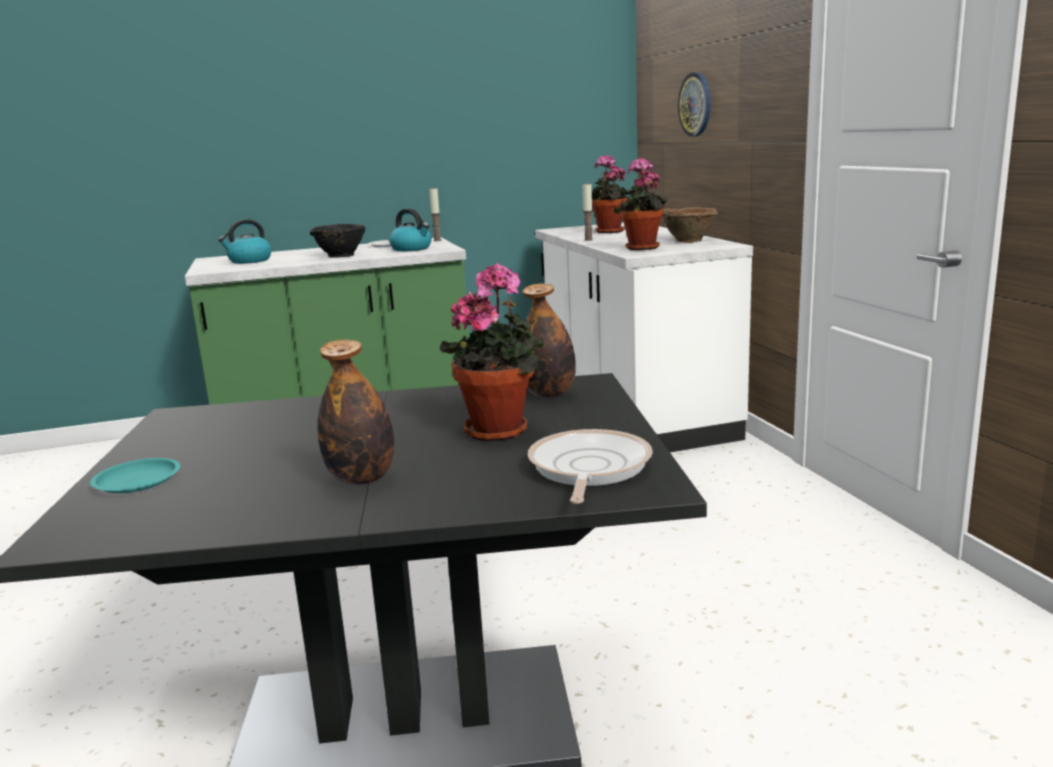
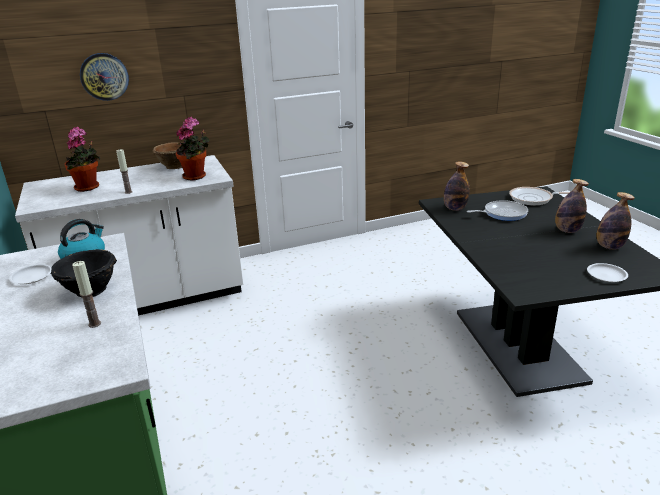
camera: 95 degrees left, 10 degrees up
(137, 481) = (606, 275): turquoise plate -> white plate
(238, 508) = (609, 247): none -> bottle
(249, 261) = (59, 353): kettle -> none
(437, 240) = (30, 253): candle -> candle (94, 324)
(501, 429) = (502, 213): potted plant -> frying pan

